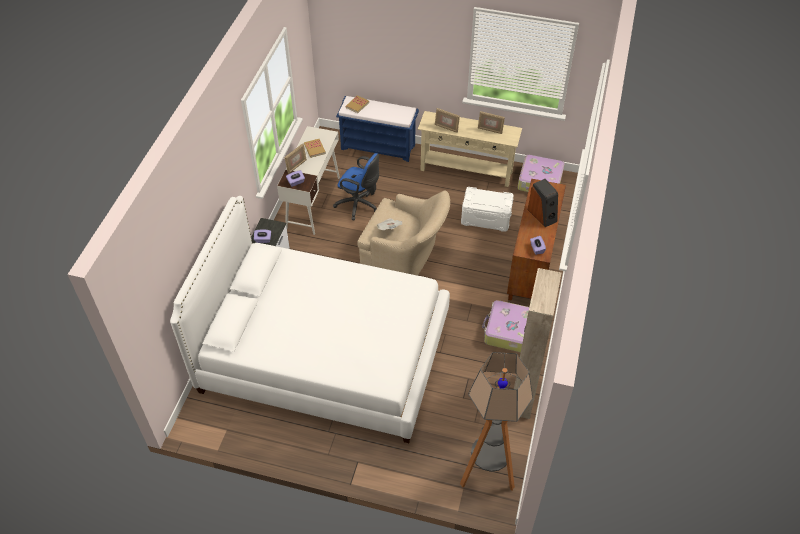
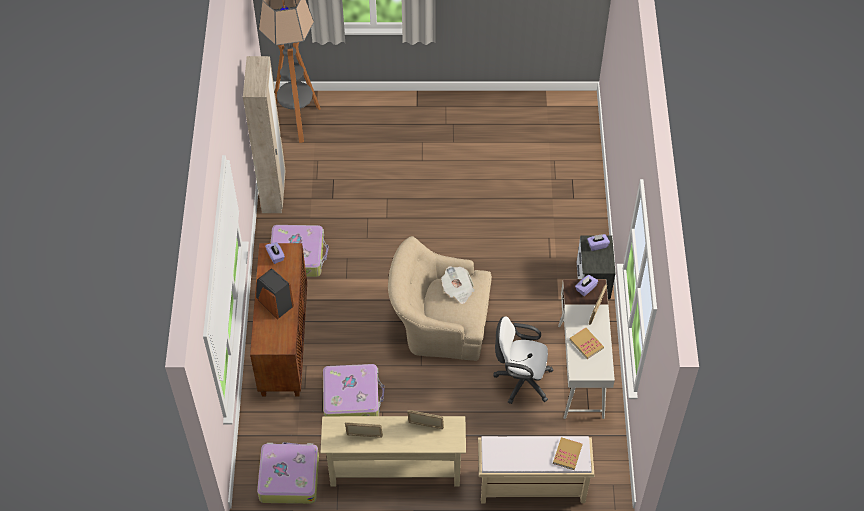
camera: 165 degrees right, 5 degrees up
(324, 353) = (486, 191): white bed -> none
(359, 205) = (520, 380): blue office chair -> white office chair
(379, 147) = (531, 486): blue bench -> beige bench
(486, 218) = (352, 397): white storage box -> suitcase

